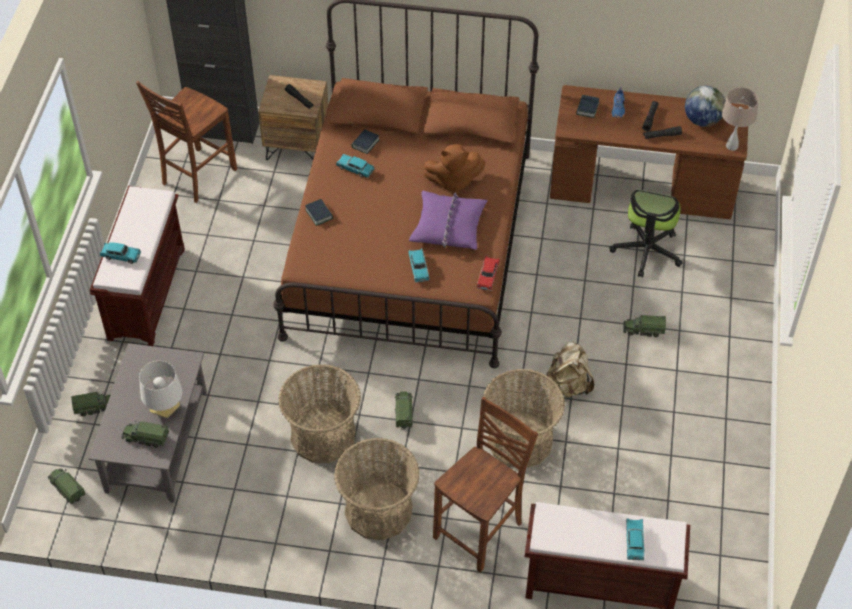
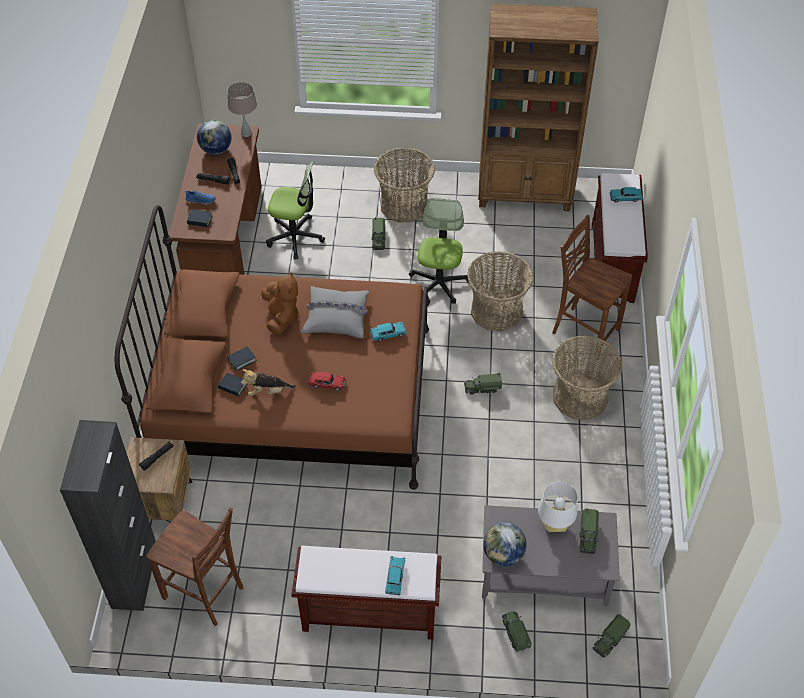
camera: 95 degrees left, 0 degrees up
(142, 362) = (503, 555): none -> globe
(319, 214) = (327, 414): book -> book (242, 360)
(323, 435) = (515, 443): basket -> basket (404, 205)
(355, 169) = (268, 391): turquoise toy car -> plush toy
(448, 226) = (336, 317): purple pillow -> grey pillow
(488, 277) = (392, 287): red toy car -> red toy car (327, 384)
(568, 385) = (439, 283): beige backpack -> office chair
(730, 498) = (525, 194): none -> brown bookcase

